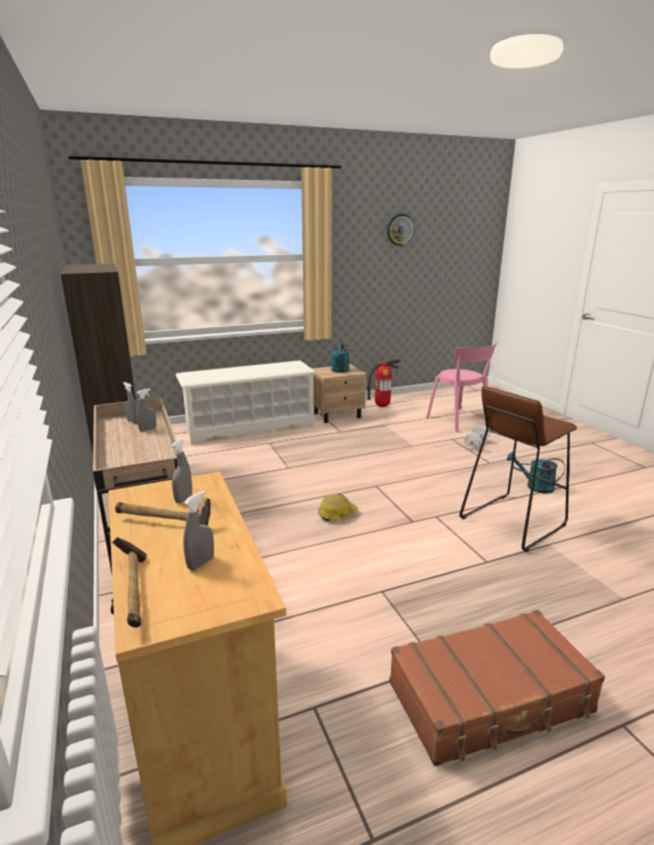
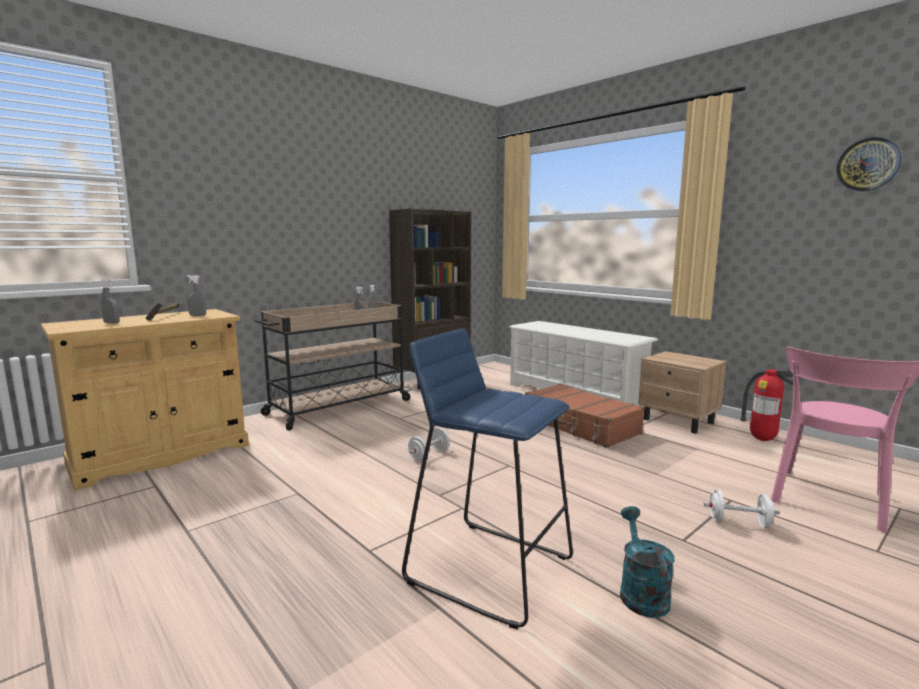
camera: 70 degrees right, 10 degrees down
(135, 591) = (92, 320): hammer -> none
(337, 514) = (429, 455): hard hat -> white dumbbell
(339, 371) = (684, 360): turquoise watering can -> none
(490, 698) = (130, 563): brown suitcase -> brown suitcase (580, 426)
(511, 521) = (489, 568): brown stool -> blue stool

